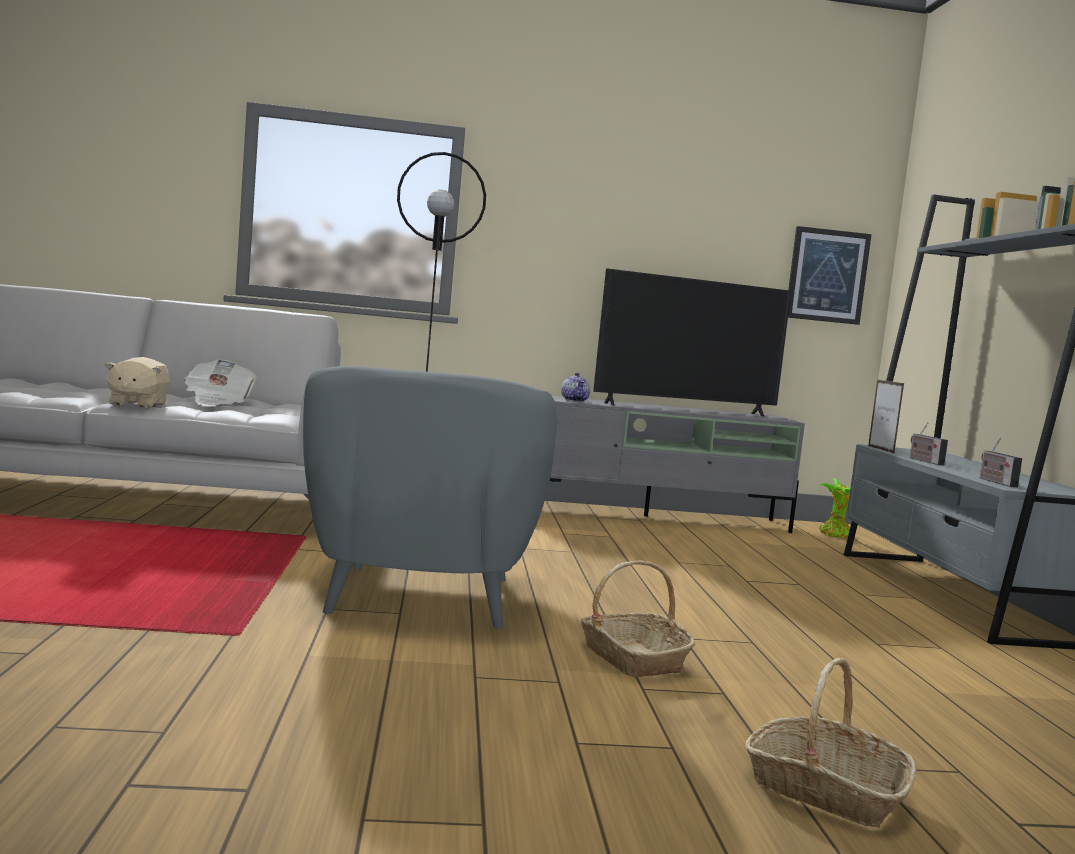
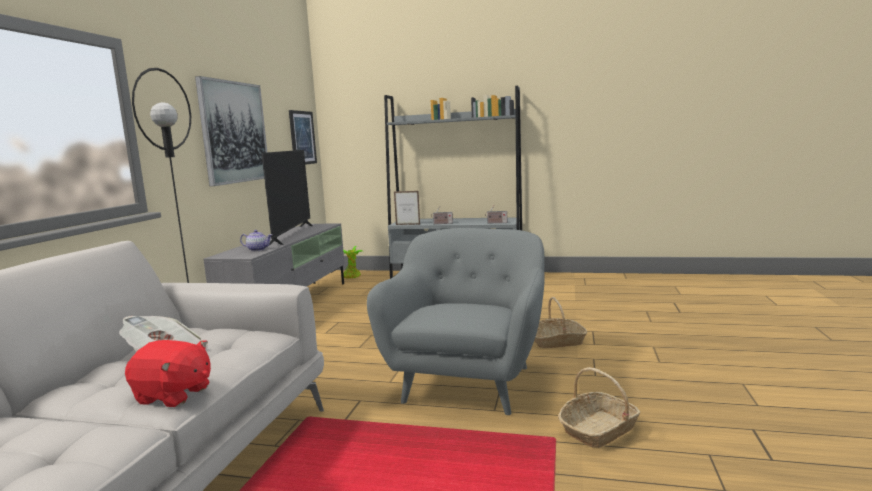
camera: 70 degrees left, 5 degrees up
(137, 404) = (173, 395): beige plush toy -> red plush toy
(420, 597) = (469, 381): grey armchair -> grey armchair turned 90 degrees counterclockwise
(637, 246) = (234, 132): none -> picture
(824, 790) = (674, 330): basket -> basket (598, 430)

